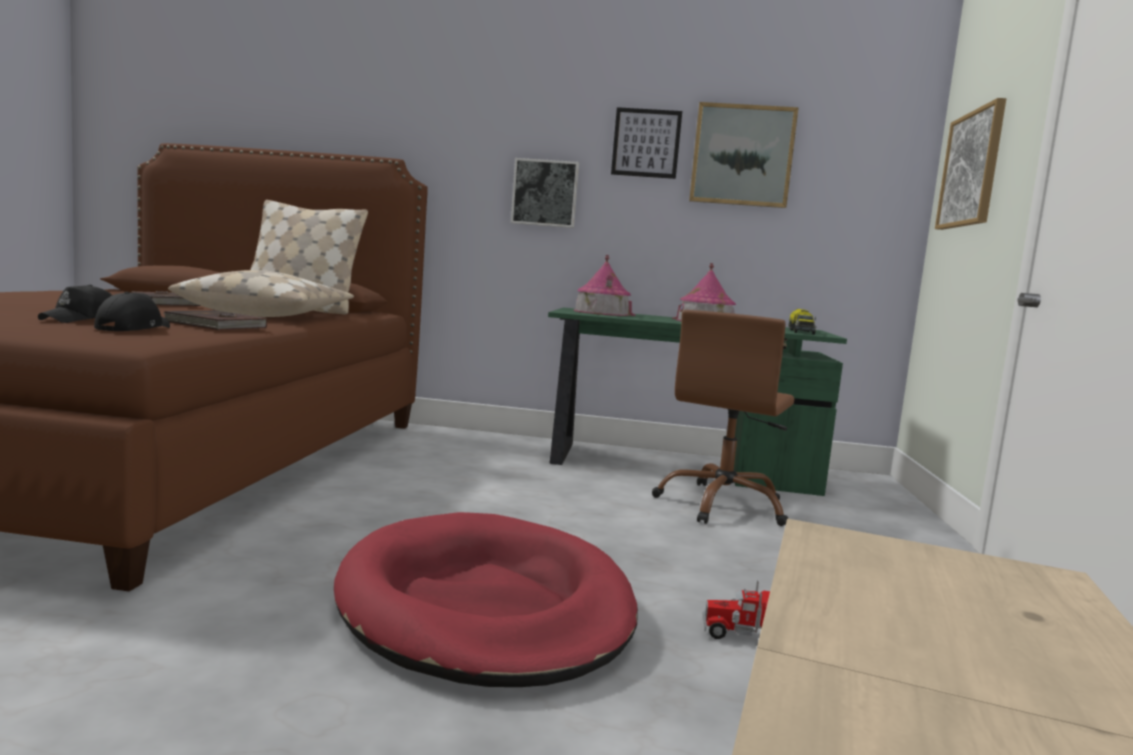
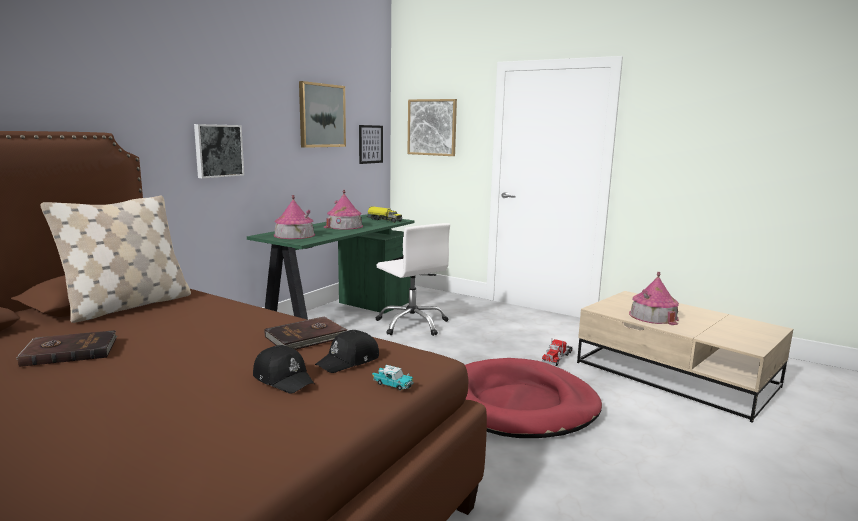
camera: 65 degrees left, 5 degrees up
(49, 332) = (392, 384): none -> toy car
(132, 329) = (349, 361): black cap -> black cap turned 75 degrees counterclockwise
(267, 314) = (194, 319): beige pillow -> none
(646, 143) = (275, 108): picture -> picture (370, 144)
(723, 505) = (412, 324): brown office chair -> white office chair
(885, 597) = (653, 316): none -> toy house

